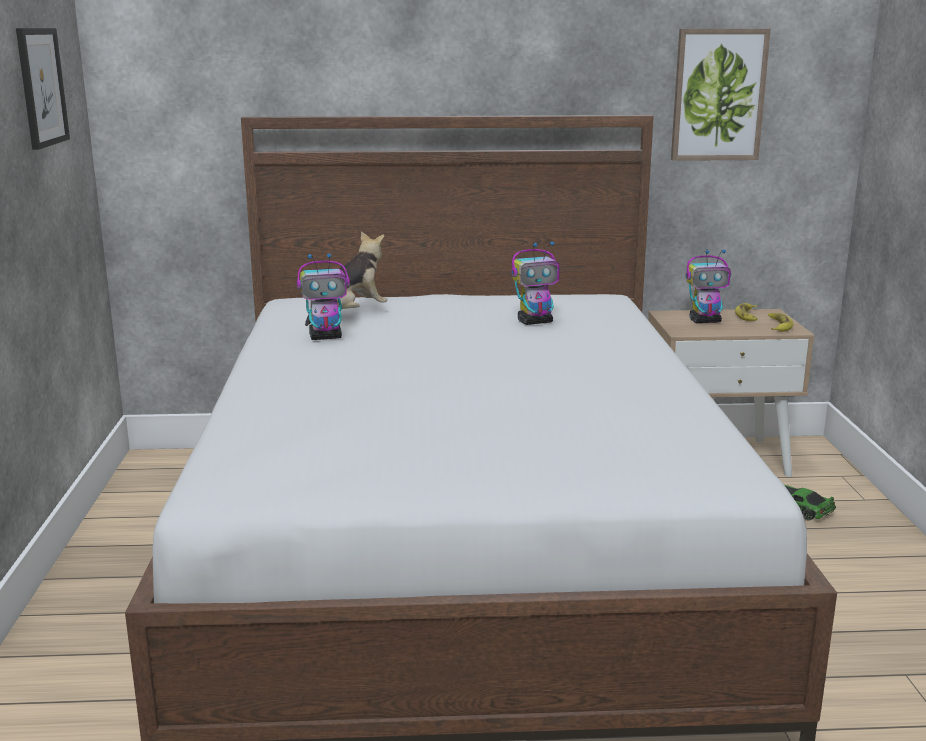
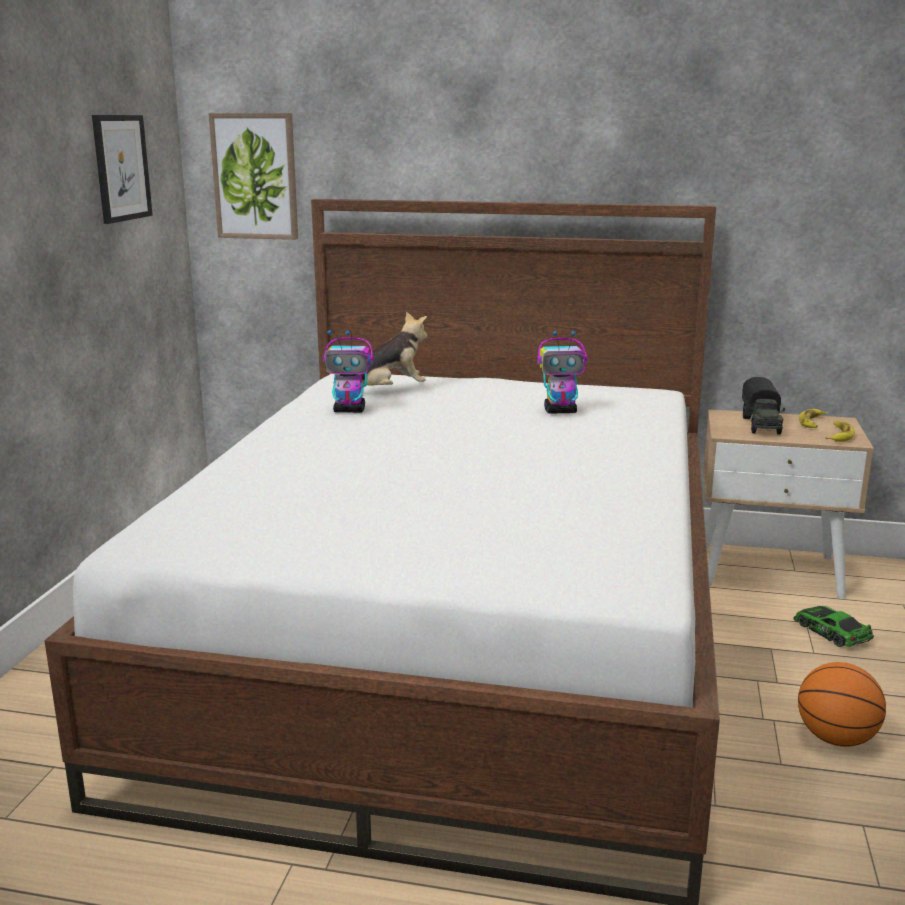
camera: 15 degrees right, 0 degrees up
(705, 321) = (761, 424): toy robot -> toy truck
(718, 95) = (792, 186): picture -> picture (255, 176)
(846, 602) = (836, 738): none -> basketball

